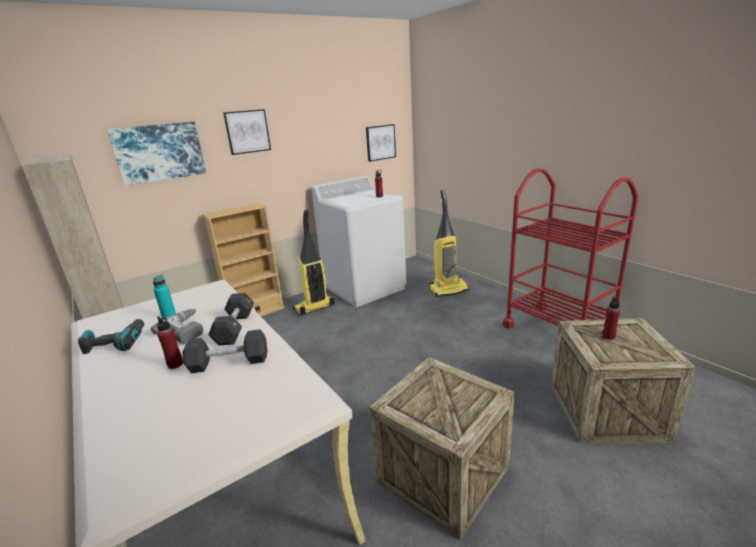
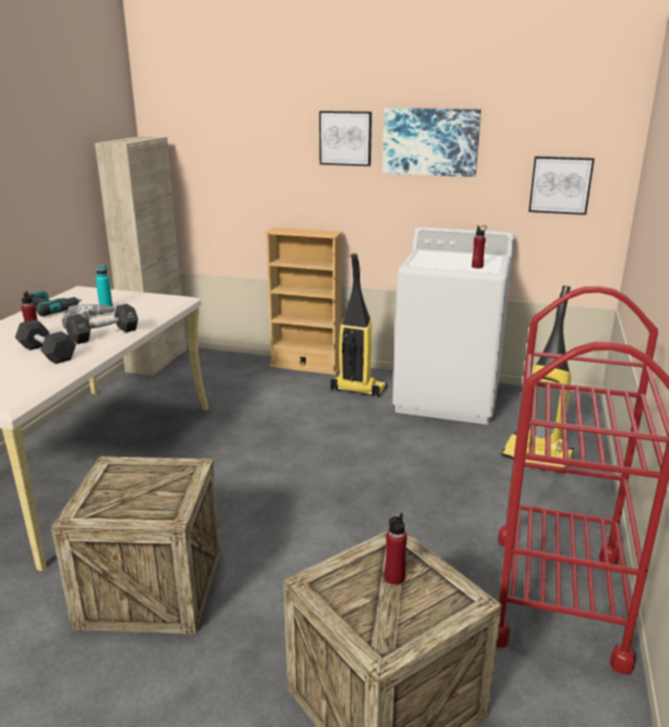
camera: 50 degrees right, 0 degrees up
(159, 152) = (245, 148): picture -> picture (430, 142)

